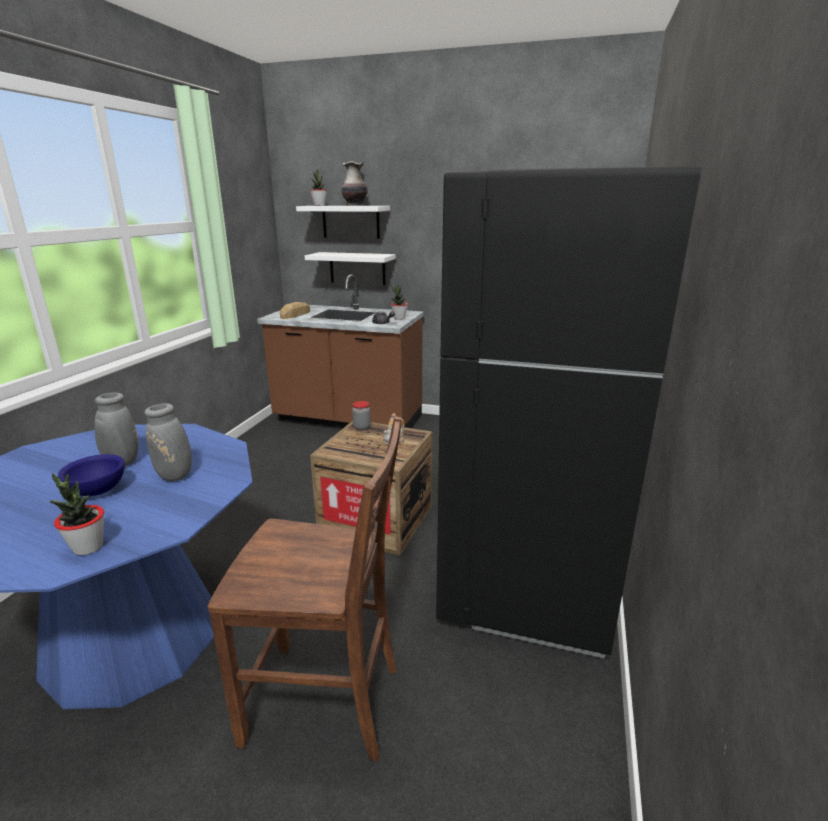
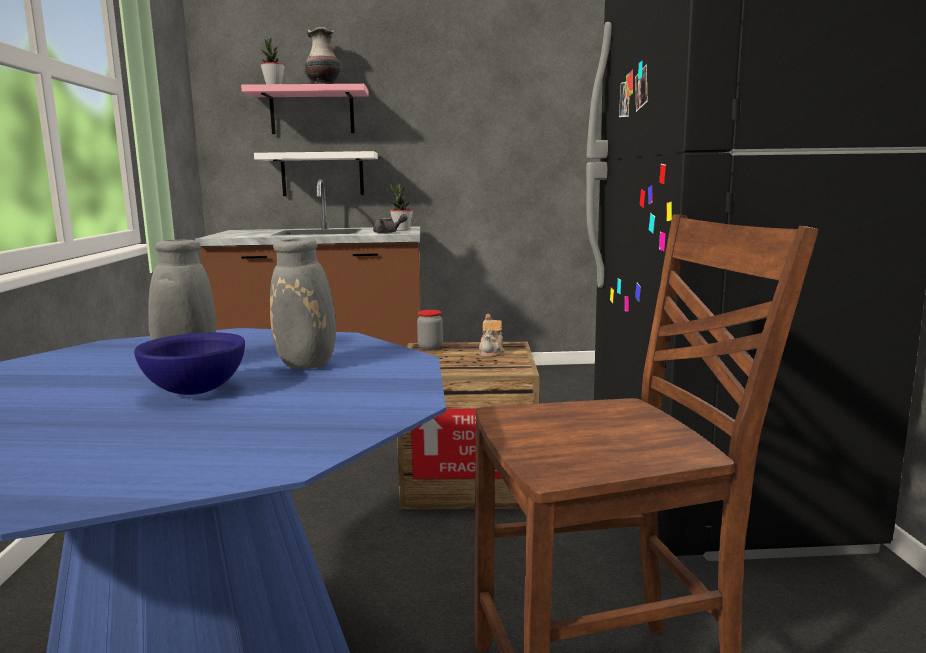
camera: 20 degrees left, 10 degrees down
(88, 547) = (290, 436): potted plant -> none
(295, 314) = (248, 234): bread -> none
(351, 222) = (312, 112): white shelf -> pink shelf

